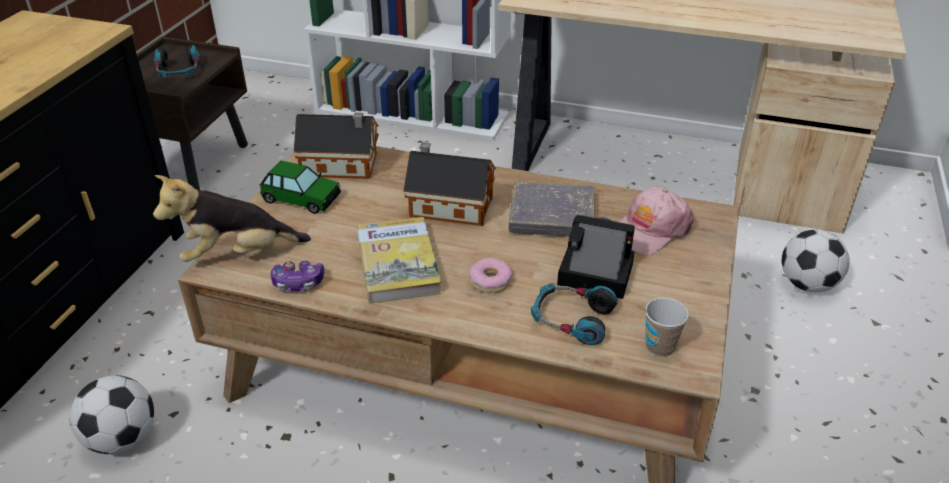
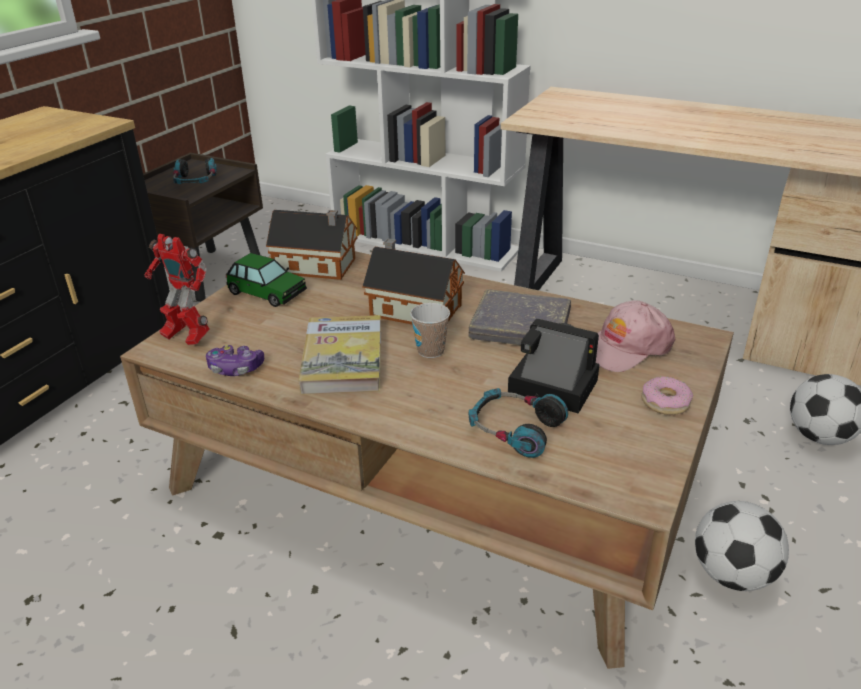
camera: 10 degrees right, 5 degrees down
(122, 439) = (59, 519): football -> football (731, 575)
(237, 254) = (186, 338): plush toy -> toy robot
(490, 281) = (435, 383): donut -> donut (665, 402)
(660, 347) = (609, 467): cup -> cup (430, 351)

